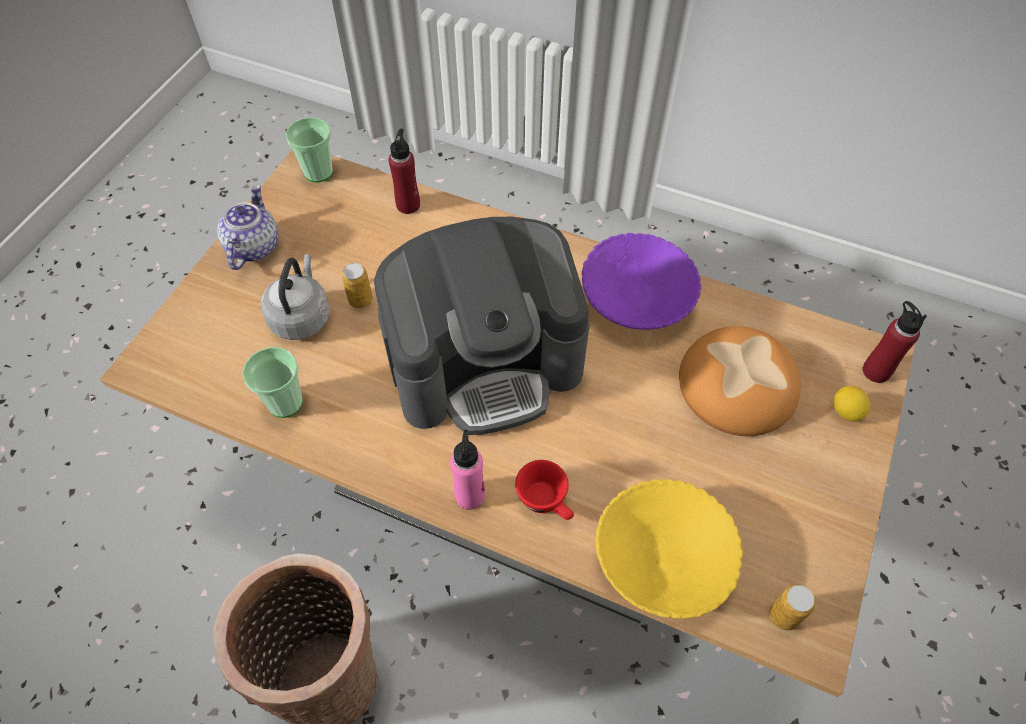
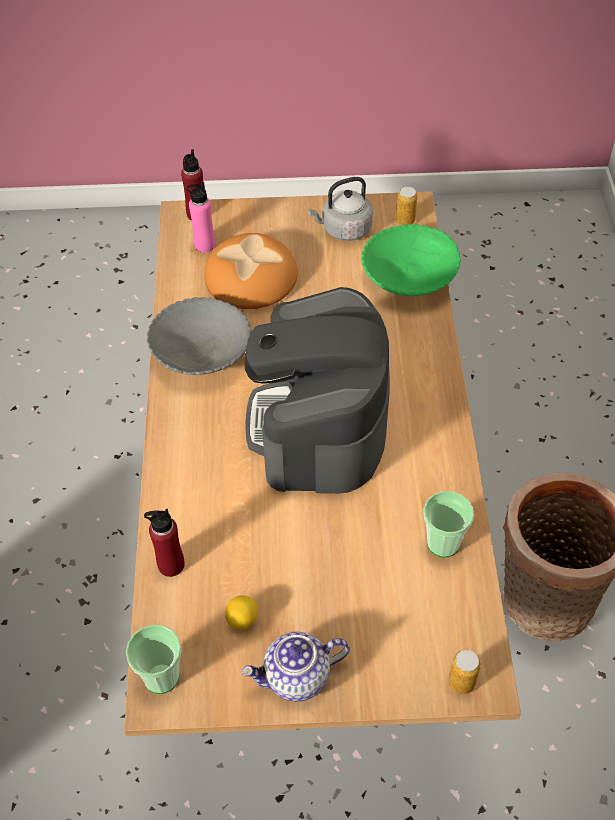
camera: 115 degrees left, 5 degrees down
(301, 316) = (353, 582): grey kettle -> grey kettle (344, 230)
(360, 300) = (308, 544): can -> can (461, 682)
(470, 495) = (435, 388): pink bottle -> pink bottle (204, 245)
(485, 362) = (319, 425): coffee machine -> coffee machine turned 135 degrees counterclockwise
(547, 502) = (410, 346): red cup -> none
(636, 300) = (201, 354): purple bowl -> grey bowl
(662, 559) = (409, 278): yellow bowl -> green bowl
(845, 412) = (241, 222): lemon -> lemon (242, 619)

